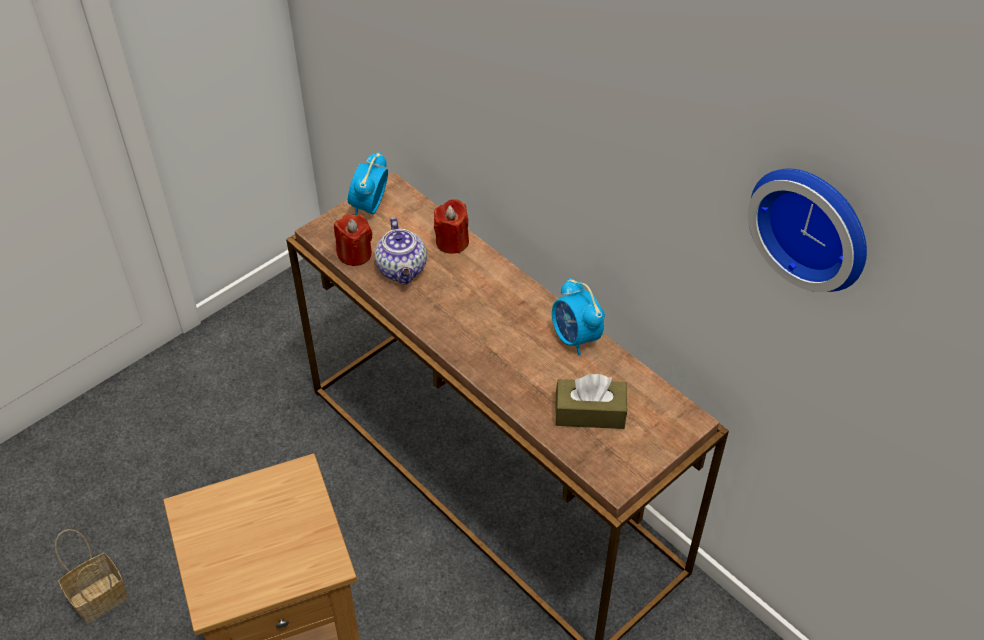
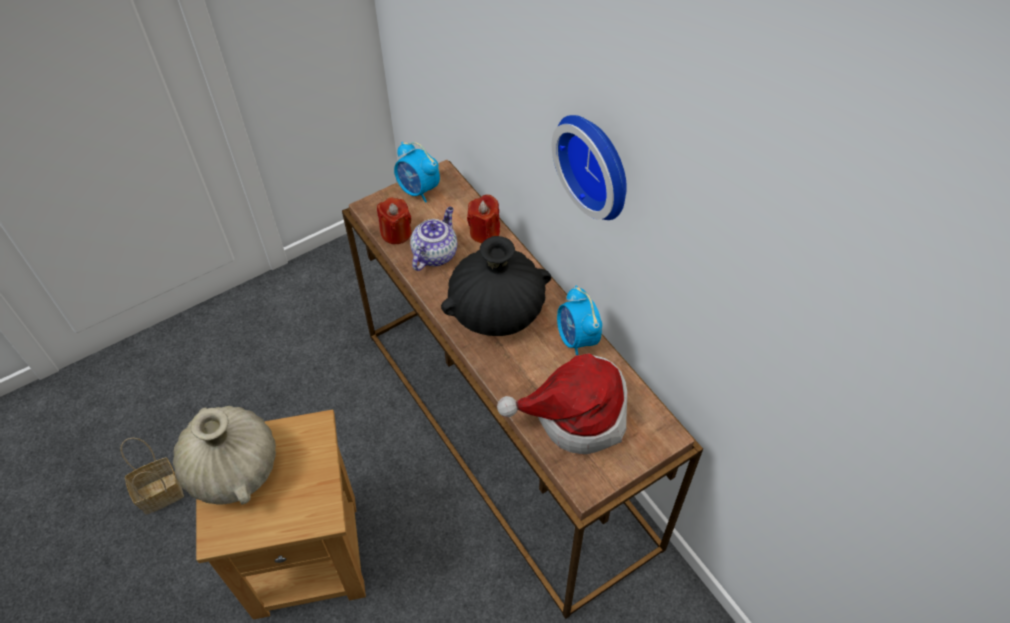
camera: 10 degrees right, 5 degrees up
(215, 531) = (234, 470): none -> beige vase
(369, 207) = (418, 190): alarm clock -> alarm clock turned 75 degrees counterclockwise
(402, 270) = (435, 253): teapot -> teapot turned 150 degrees counterclockwise
(483, 320) = (496, 311): none -> black vase
(590, 413) = (575, 414): brown tissue box -> hat
(814, 224) = (796, 289): wall clock -> wall clock (597, 164)

